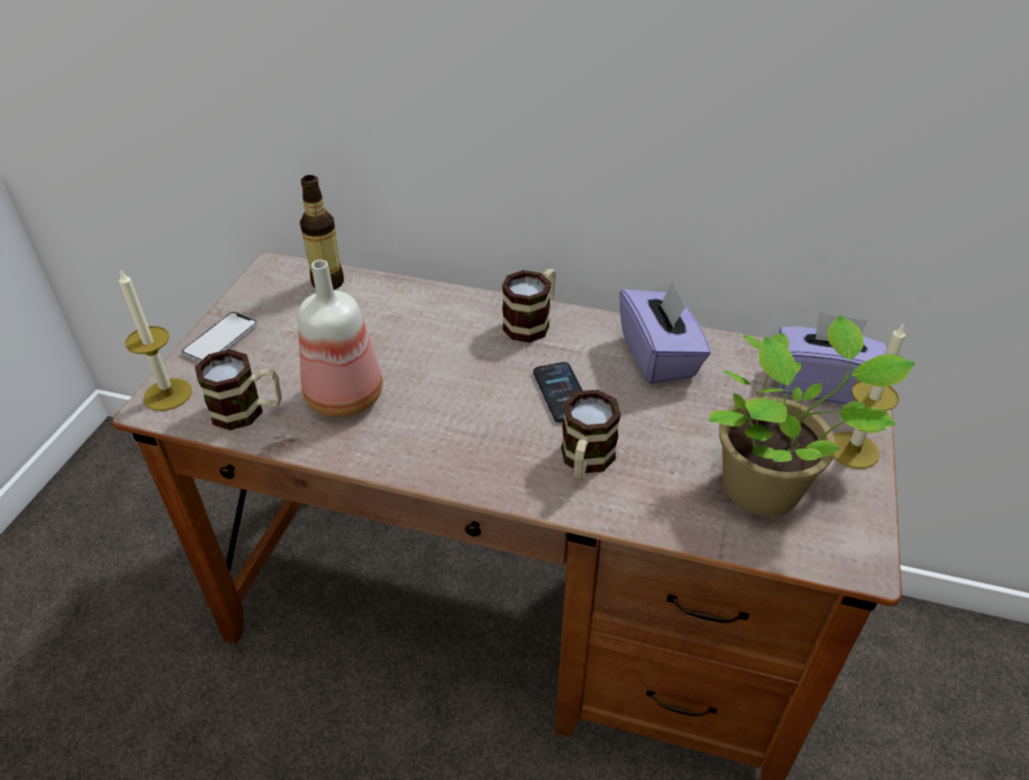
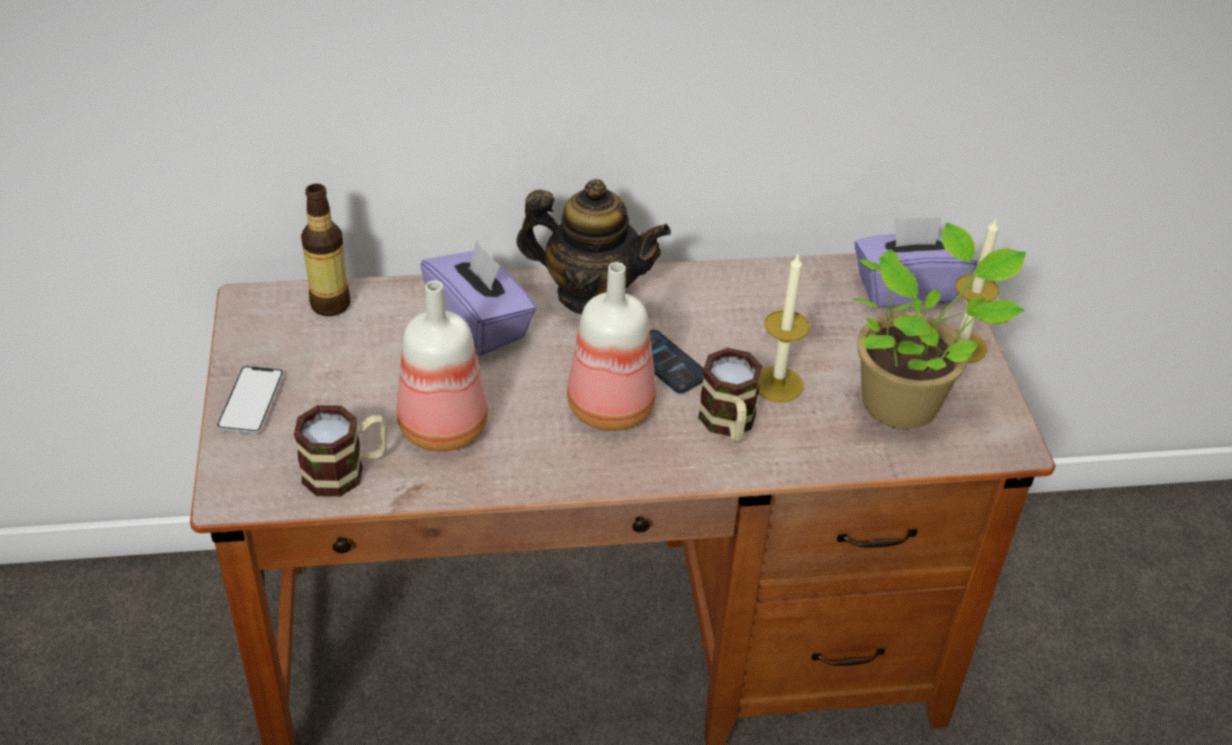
camera: 25 degrees left, 0 degrees up
(168, 394) = (237, 478): candle -> candle (777, 384)
(490, 416) = (610, 406): none -> bottle
(532, 322) = (591, 295): mug -> teapot
(659, 356) = (741, 300): purple tissue box -> purple tissue box (480, 324)

